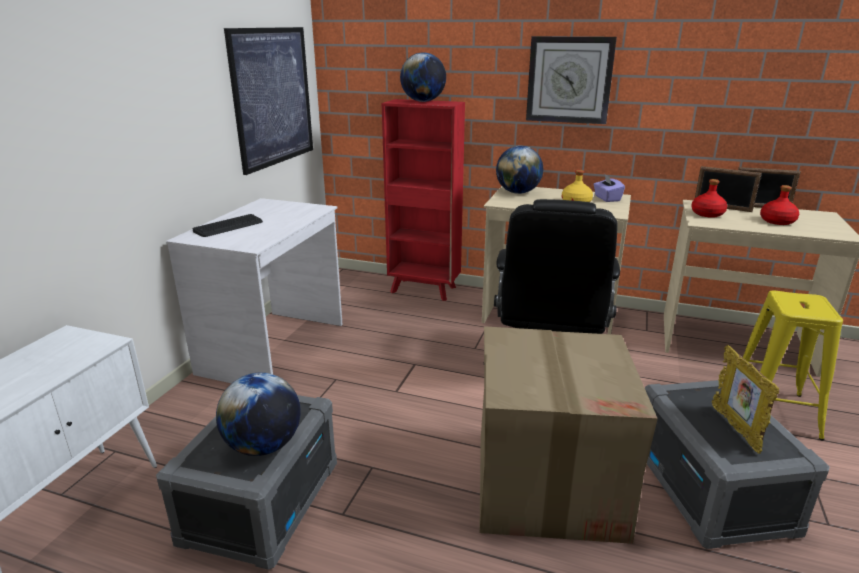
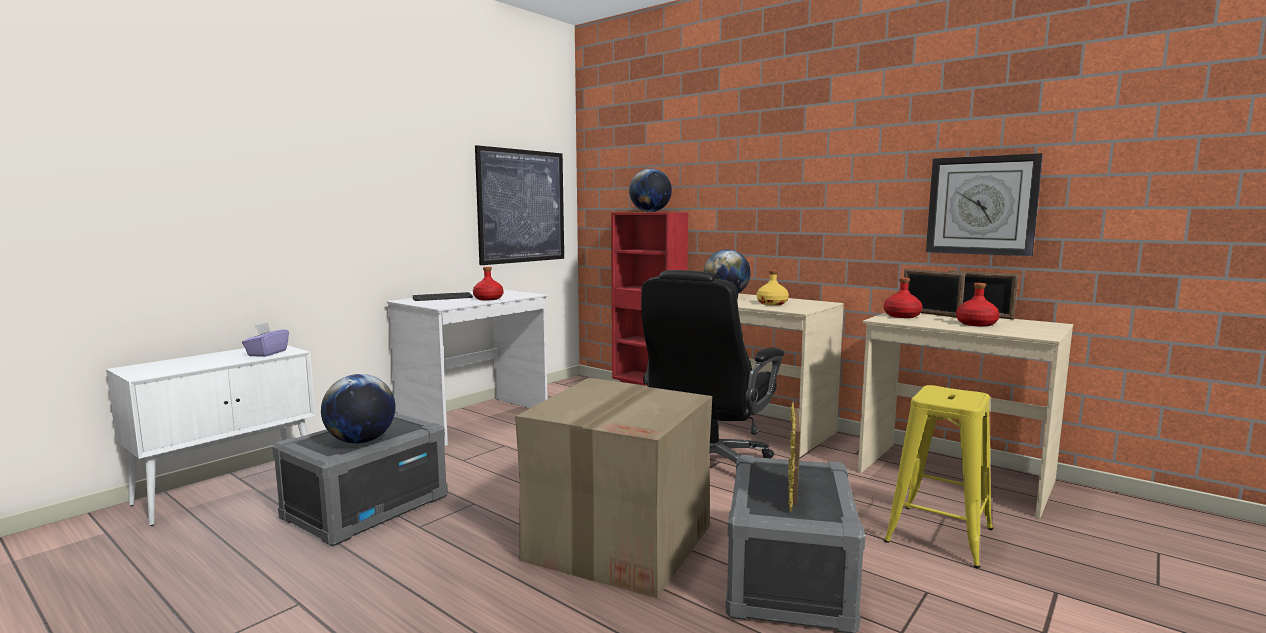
camera: 20 degrees right, 15 degrees down
(285, 223) = (488, 299): none -> red bottle
(569, 80) = (780, 188): wall clock -> wall clock (981, 205)
(607, 198) = (810, 303): purple tissue box -> purple tissue box (267, 353)

